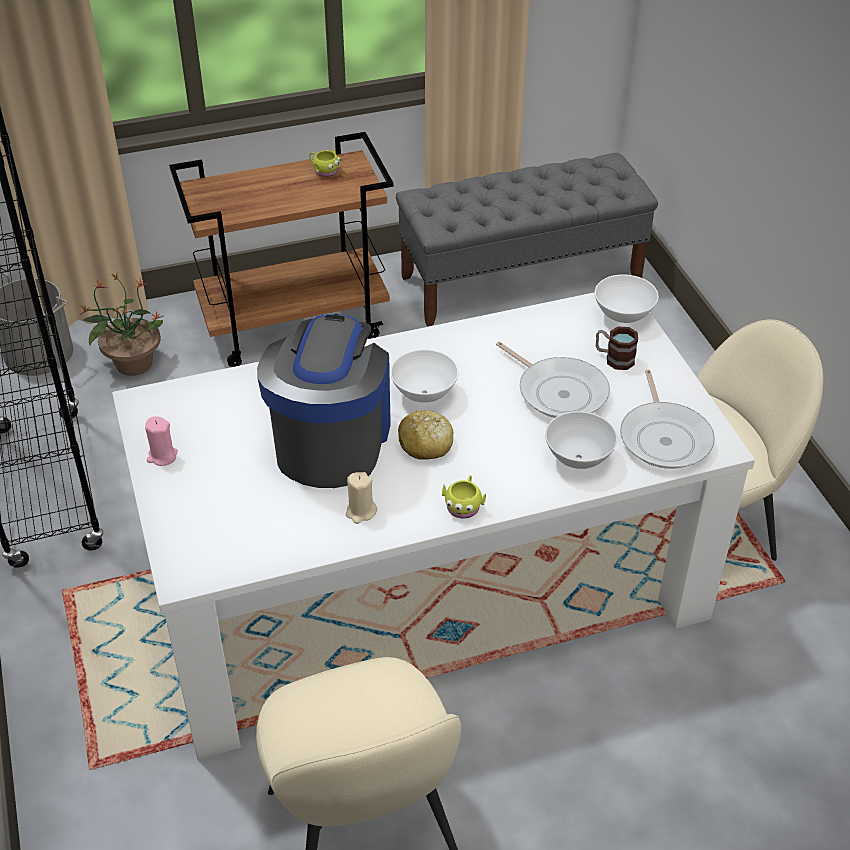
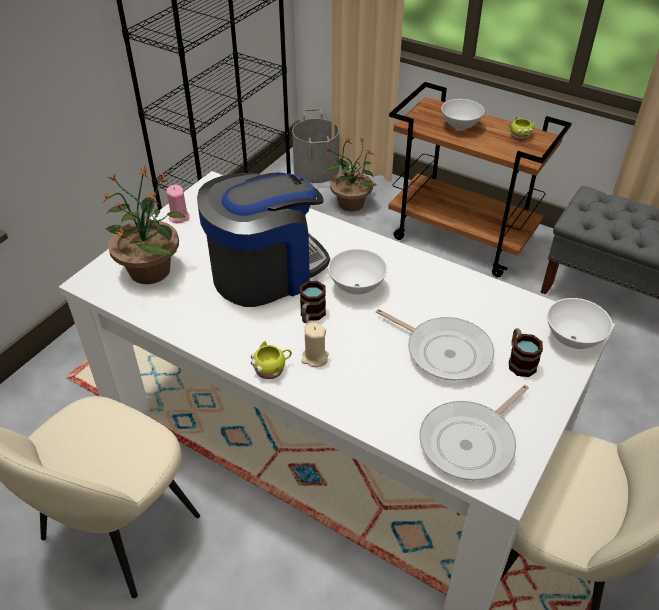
camera: 50 degrees right, 0 degrees up
(223, 519) = (150, 269): none -> potted plant
(361, 512) = (215, 322): beige candle -> beige candle (314, 358)
(425, 444) = (311, 315): bread -> mug
(559, 391) = (444, 351): frying pan -> frying pan turned 60 degrees counterclockwise
(579, 459) = (386, 404): white bowl -> white bowl (460, 127)

